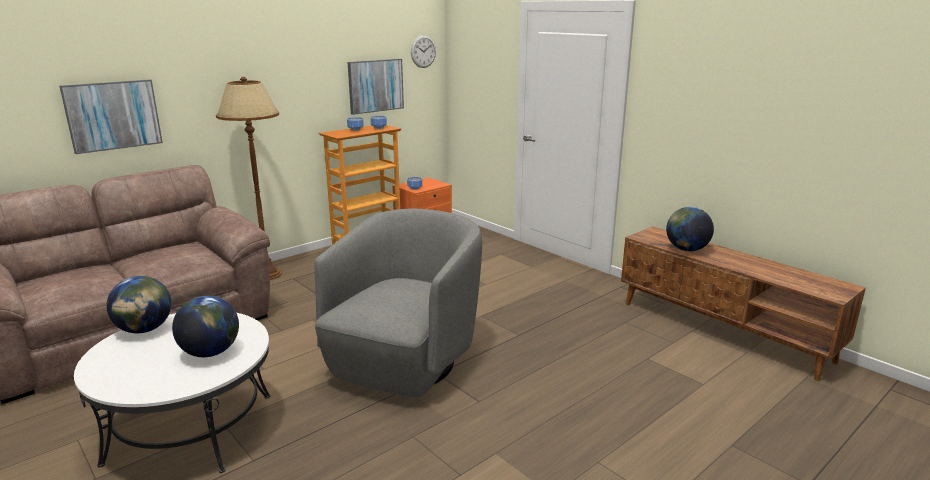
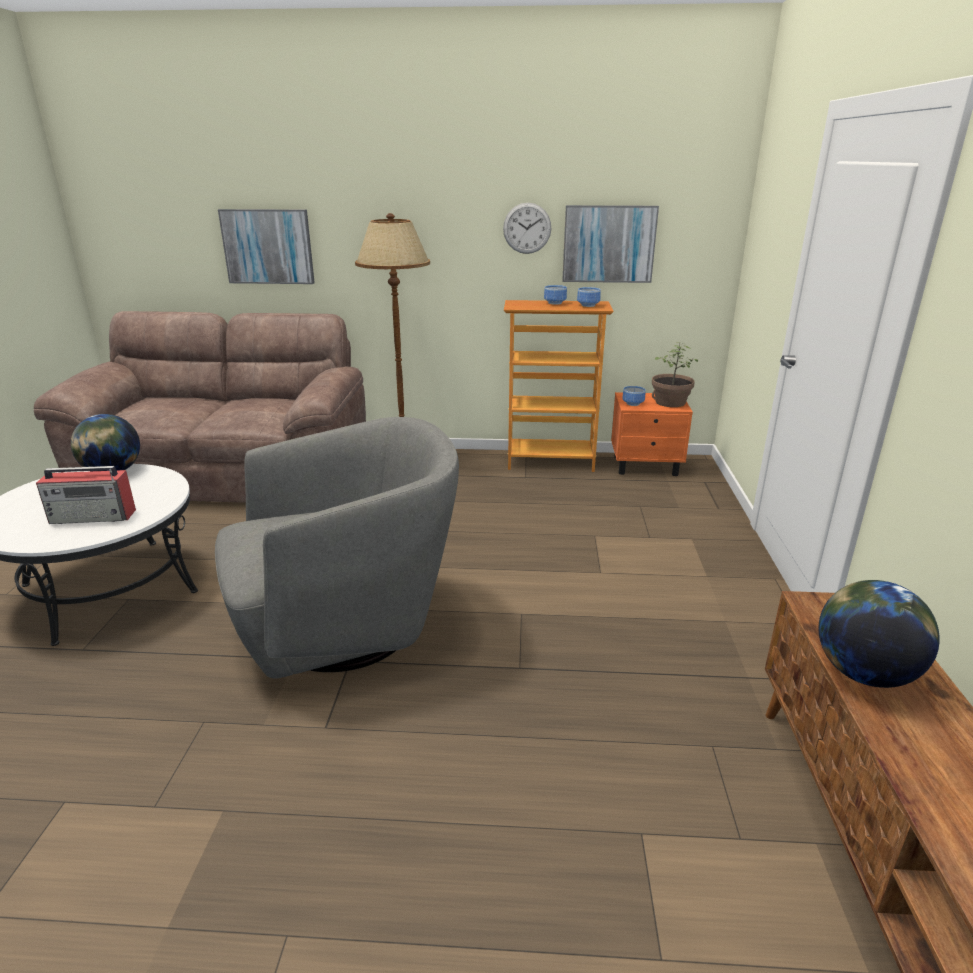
camera: 45 degrees right, 5 degrees up
(210, 352) = (94, 516): globe -> radio
(423, 51) = (705, 197): wall clock -> wall clock (527, 228)
(432, 183) = (670, 402): none -> potted plant

